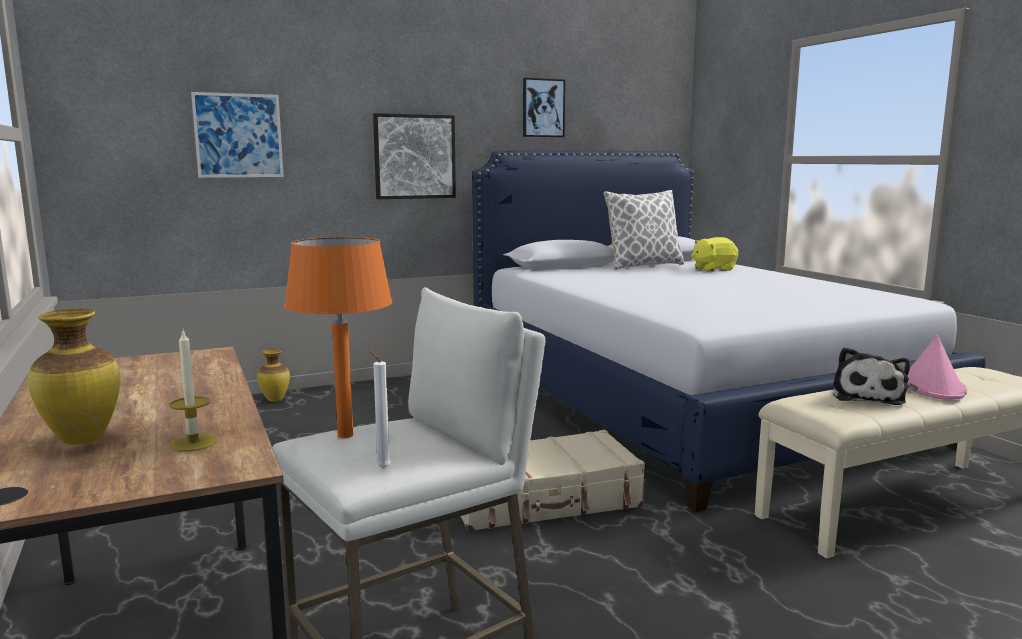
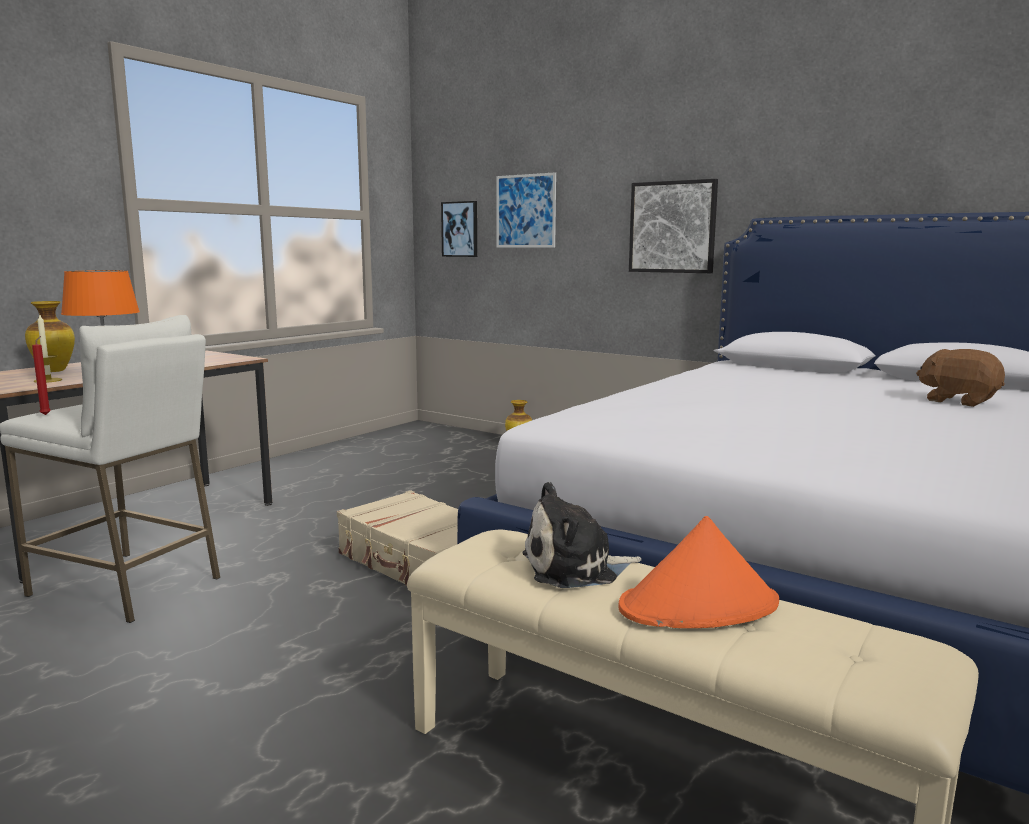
camera: 60 degrees right, 0 degrees up
(381, 468) = (46, 414): white candle -> red candle
(543, 108) = (842, 160): picture -> picture (460, 229)
(643, 266) = (885, 382): pillow -> none
(713, 269) = (958, 401): yellow plush toy -> brown plush toy
(931, 387) = (699, 606): pink hat -> orange hat

